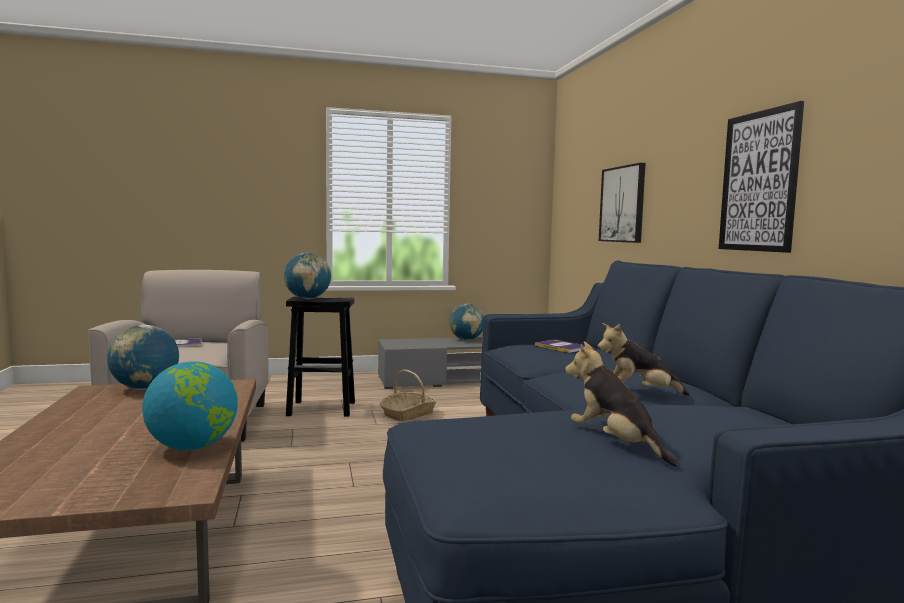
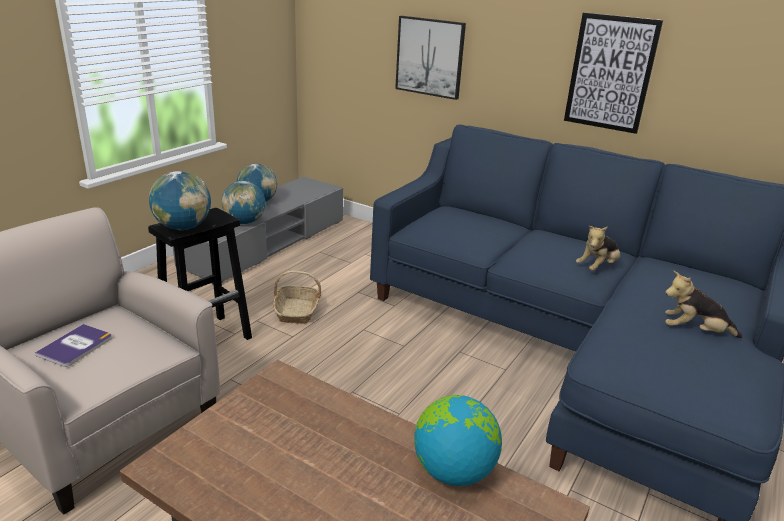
camera: 45 degrees left, 20 degrees up
(145, 388) = (212, 431): globe -> globe (244, 222)
(562, 347) = (457, 220): book -> none

